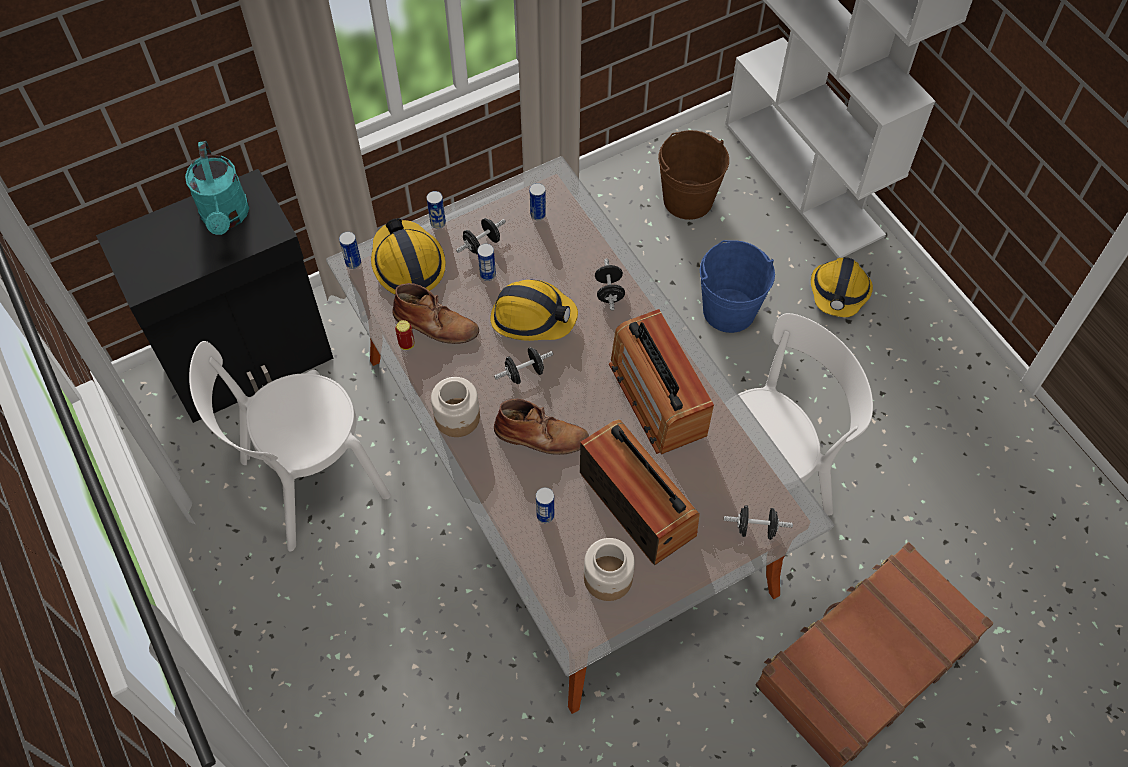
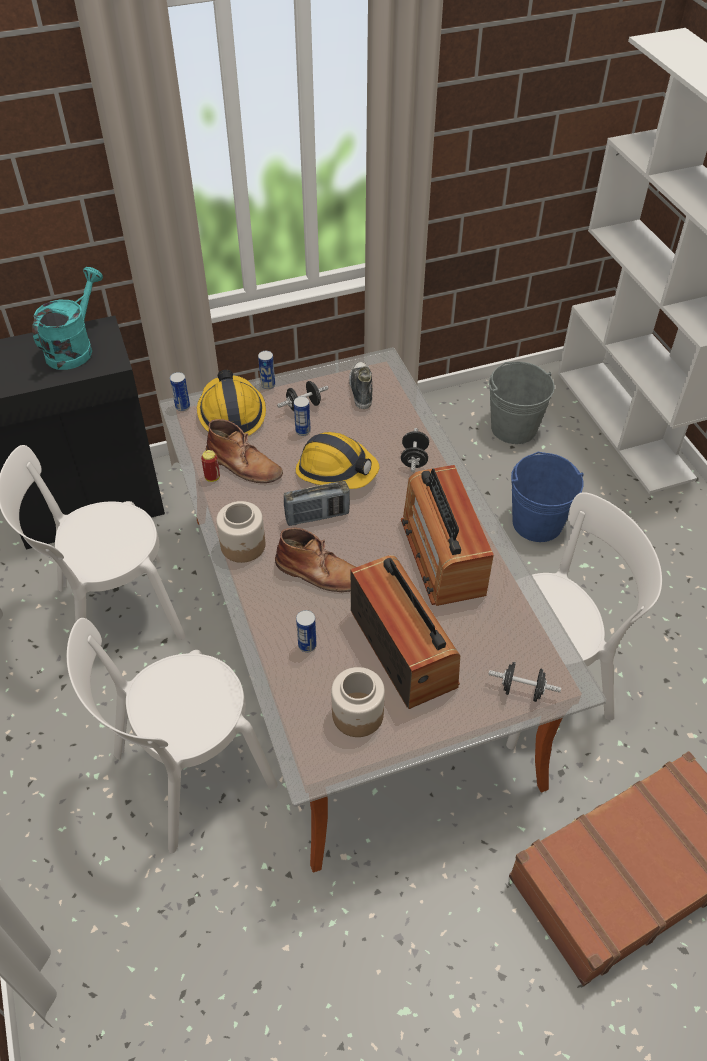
camera: 10 degrees right, 10 degrees down
(226, 217) = (74, 348): turquoise watering can -> turquoise watering can turned 150 degrees counterclockwise
(428, 639) = (187, 774): none -> white chair
(524, 373) = (317, 516): black dumbbell -> radio
(538, 215) = (361, 389): can -> shoe
(688, 199) = (513, 428): brown bucket -> grey bucket
(839, 292) = (645, 521): hard hat -> none

